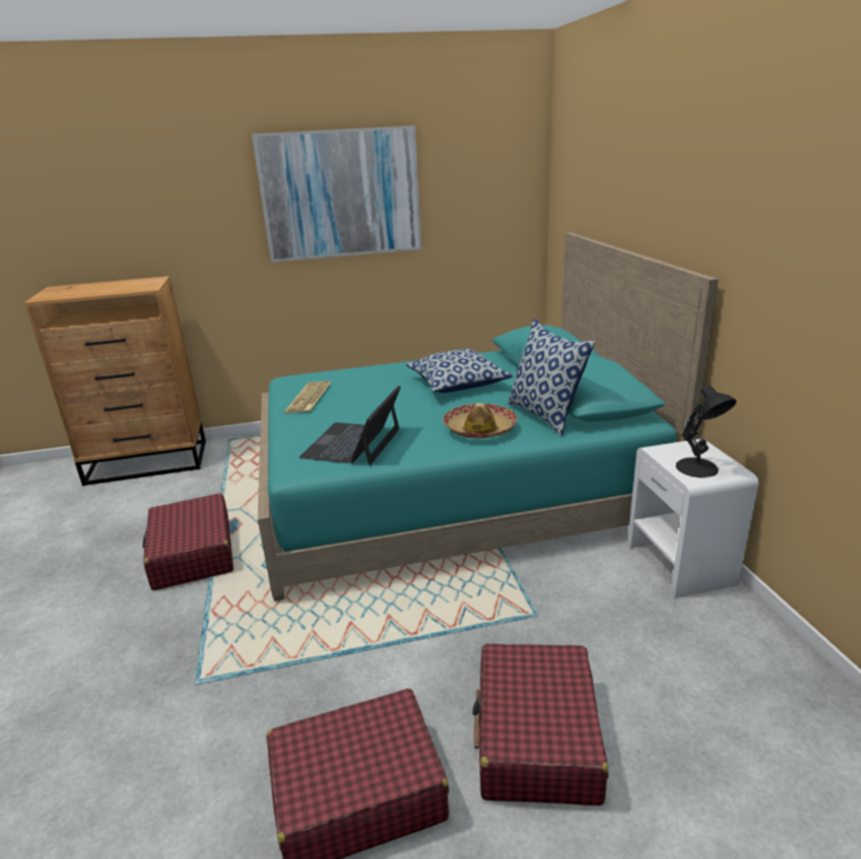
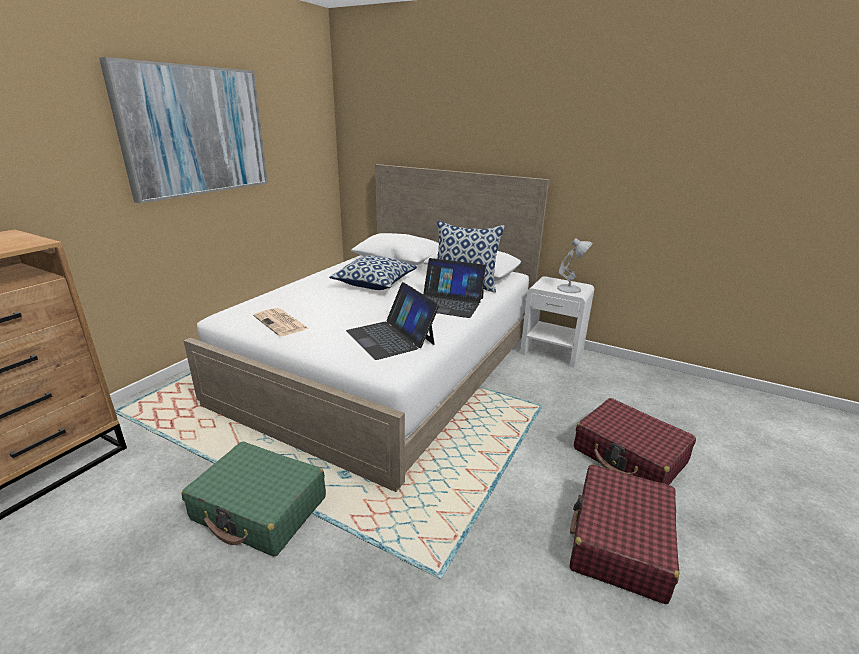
camera: 50 degrees left, 0 degrees up
(192, 554) = (260, 509): red suitcase -> green suitcase
(310, 398) = (281, 323): keyboard -> newspaper
(452, 490) = (388, 366): turquoise bed -> white bed
(479, 429) = (448, 303): hat -> laptop
(698, 468) = (570, 289): black table lamp -> white table lamp

